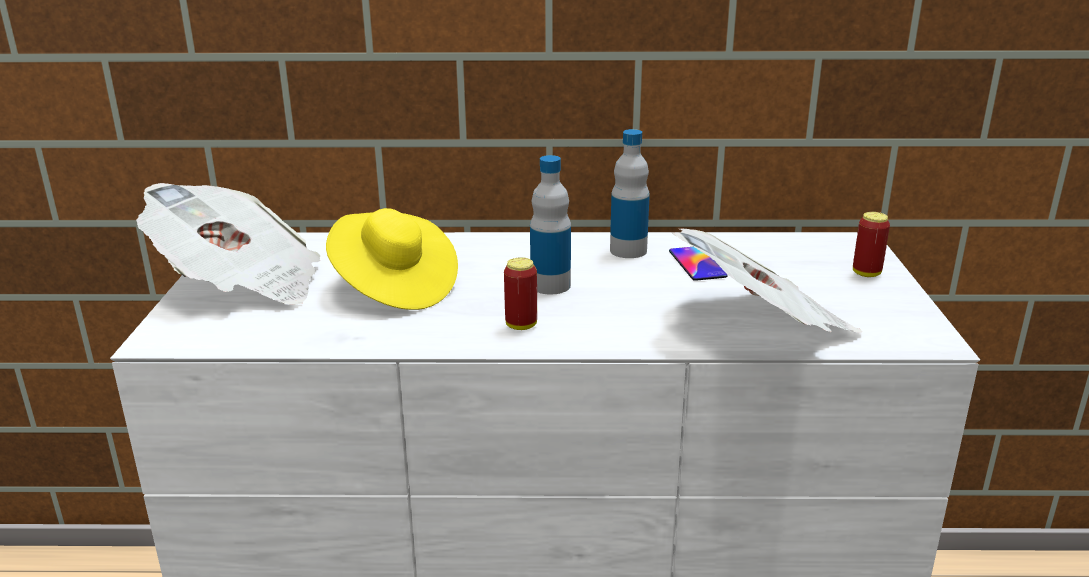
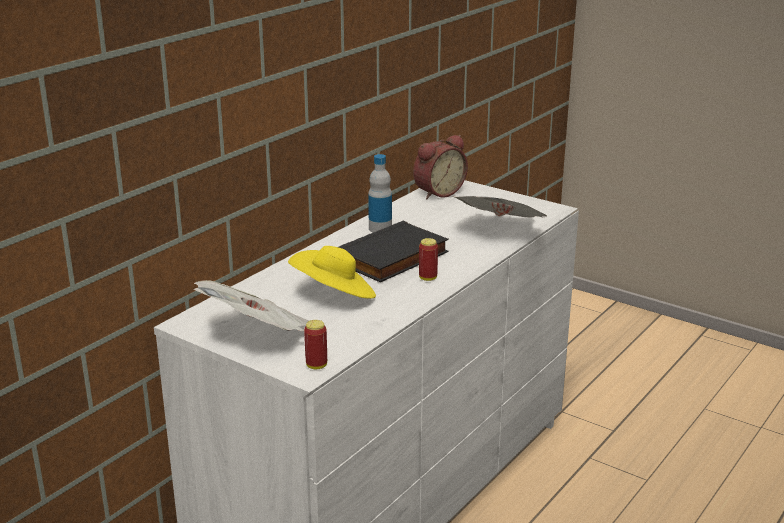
camera: 55 degrees left, 0 degrees up
(550, 285) = (393, 258): bottle -> black book
(697, 264) = (420, 220): phone -> none
(809, 246) = (437, 192): none -> alarm clock
(866, 273) = (482, 194): can -> can (316, 365)

